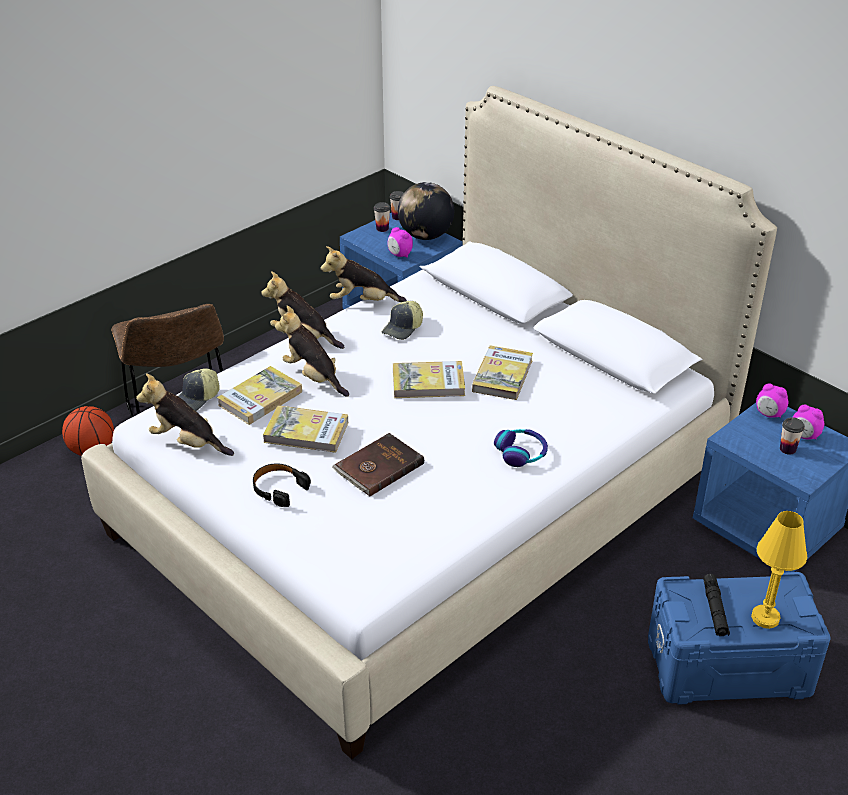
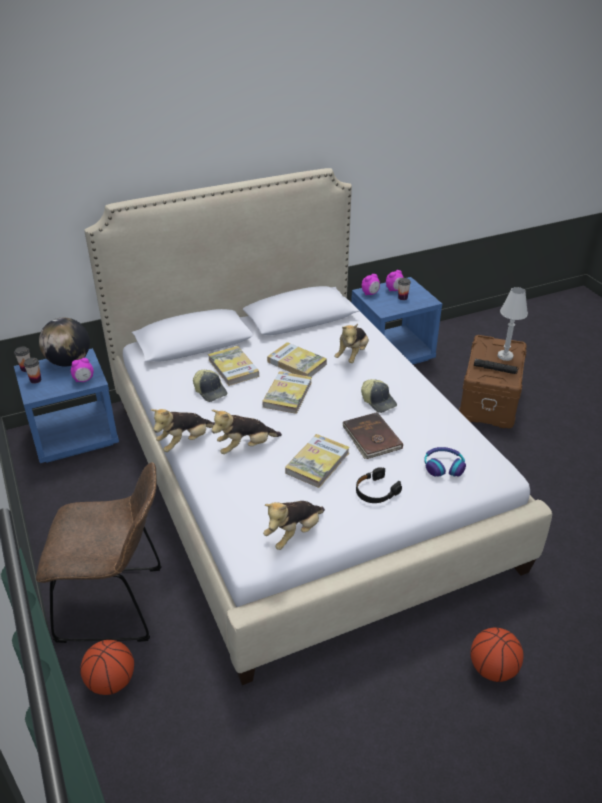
camera: 70 degrees left, 0 degrees up
(176, 739) = (493, 669): none -> basketball
(197, 398) = (237, 517): cap -> cap (378, 401)
(260, 398) = (259, 479): book -> book (233, 368)
(362, 302) = (158, 403): plush toy -> plush toy (352, 355)
(521, 453) = (383, 375): headphones -> headphones (443, 466)
(729, 667) = (490, 400): blue storage box -> brown storage box
(765, 618) = (505, 356): yellow table lamp -> white table lamp

